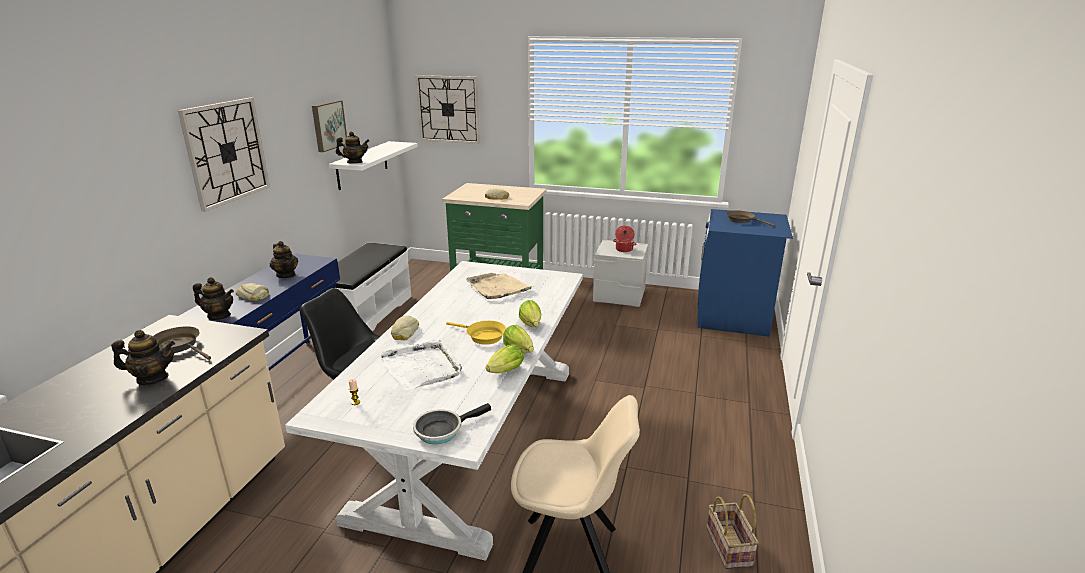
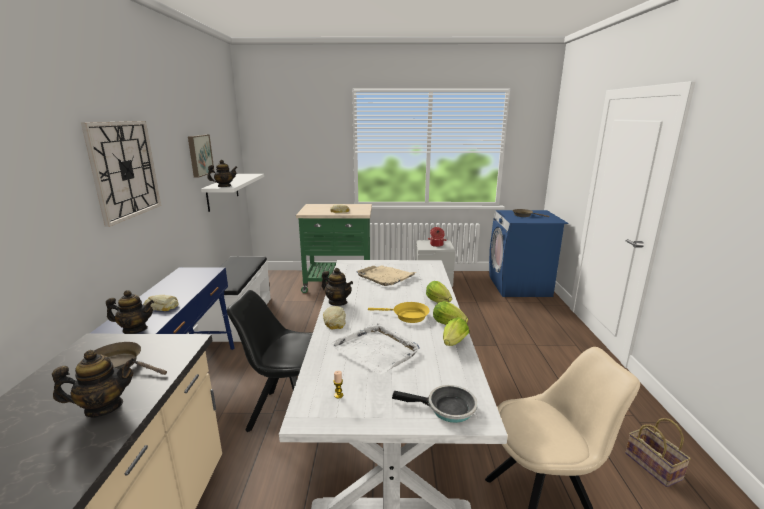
camera: 15 degrees left, 5 degrees down
(286, 275) = (185, 285): teapot -> teapot (337, 302)
(442, 430) = (447, 408): frying pan -> frying pan turned 120 degrees counterclockwise
(448, 109) = (286, 147): wall clock -> none

